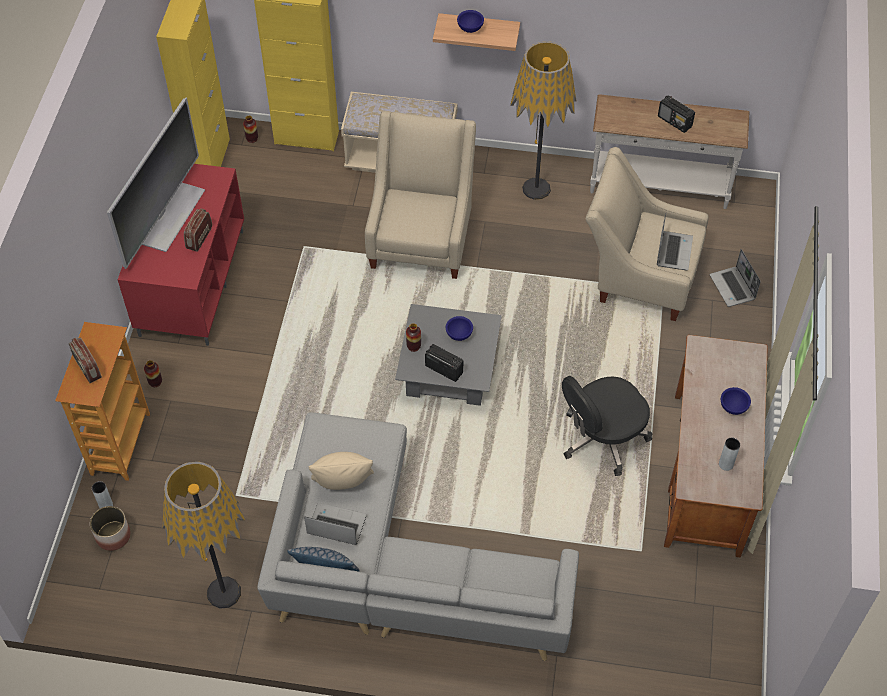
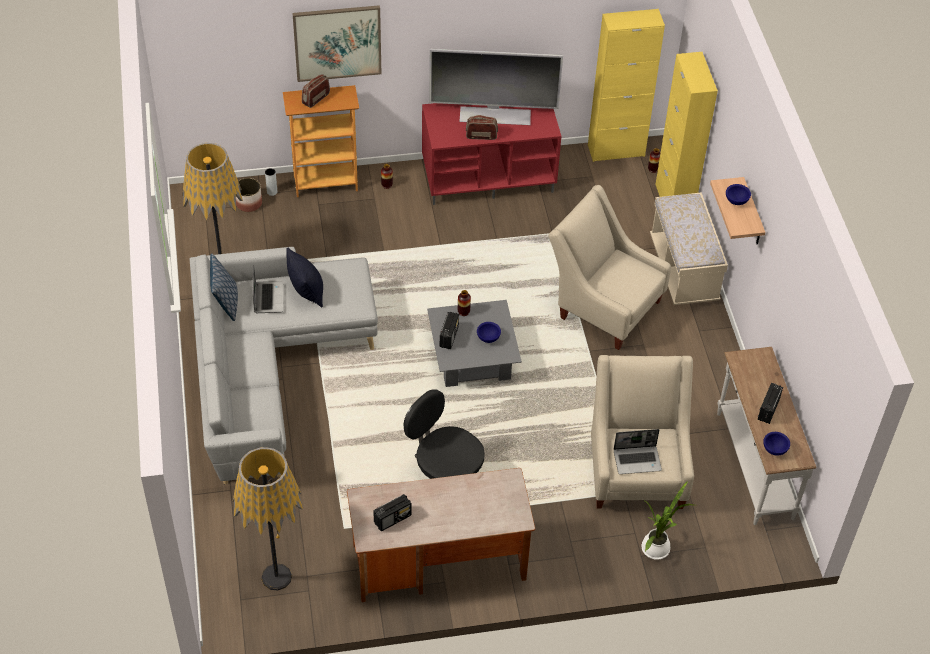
camera: 70 degrees right, 5 degrees down
(56, 295) = (337, 42): none -> picture
(343, 483) = (306, 292): beige pillow -> black pillow
(421, 237) = (603, 305): beige armchair -> beige armchair turned 135 degrees counterclockwise
(536, 188) = (700, 372): floor lamp -> floor lamp (276, 576)
(726, 464) = (393, 519): grey vase -> radio
(733, 288) = (657, 547): laptop -> potted plant
(733, 407) = (455, 514): blue bowl -> blue bowl (775, 449)

